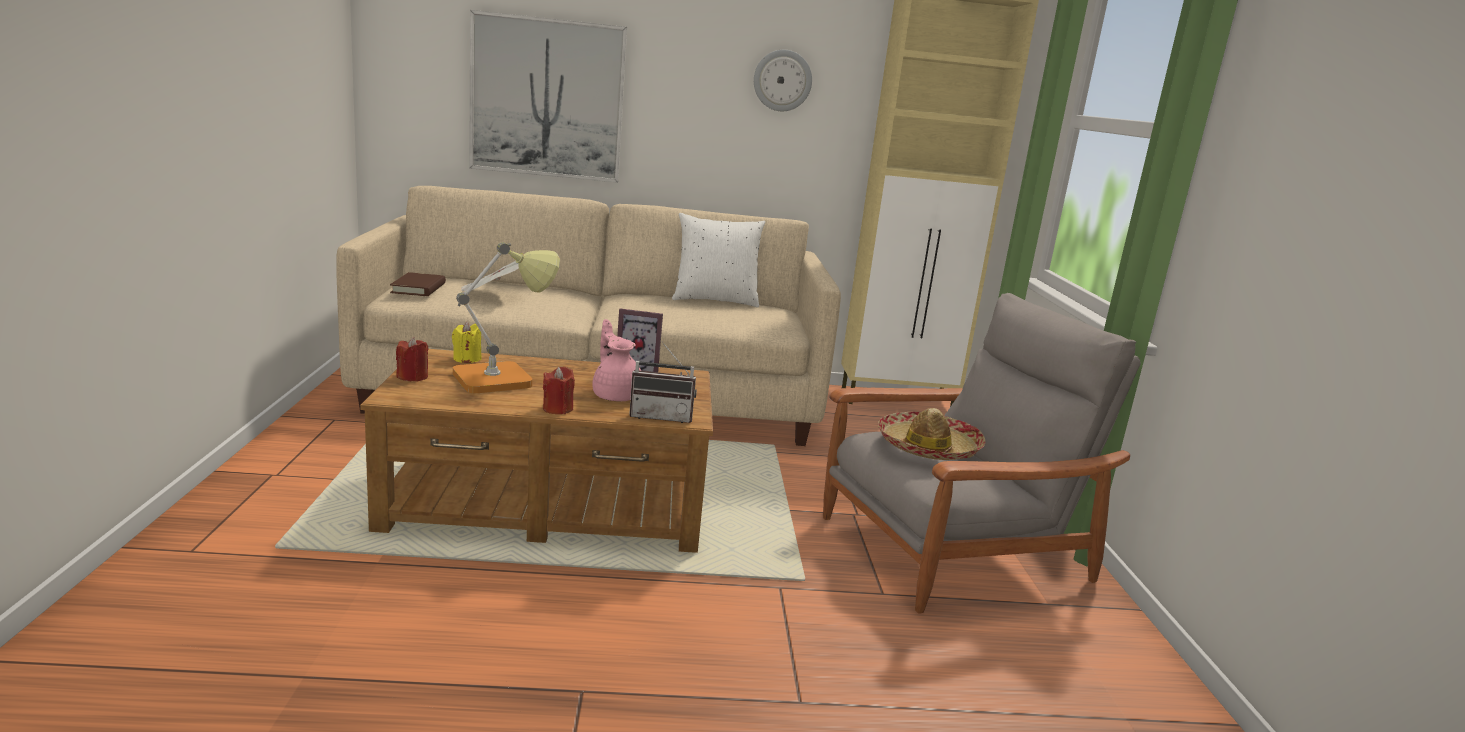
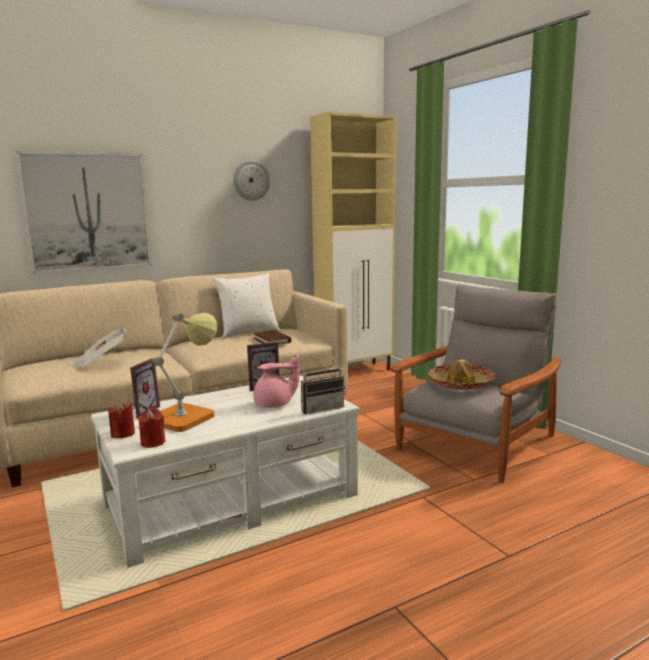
camera: 25 degrees left, 5 degrees down
(418, 288) = (38, 372): brown book -> brown book (272, 340)
(467, 359) = (141, 411): yellow candle -> picture frame
(550, 504) = (232, 500): brown coffee table -> white coffee table
(558, 409) = (254, 423): red candle -> red candle (153, 442)
(616, 395) = (275, 404): pink teapot -> pink teapot turned 135 degrees clockwise

